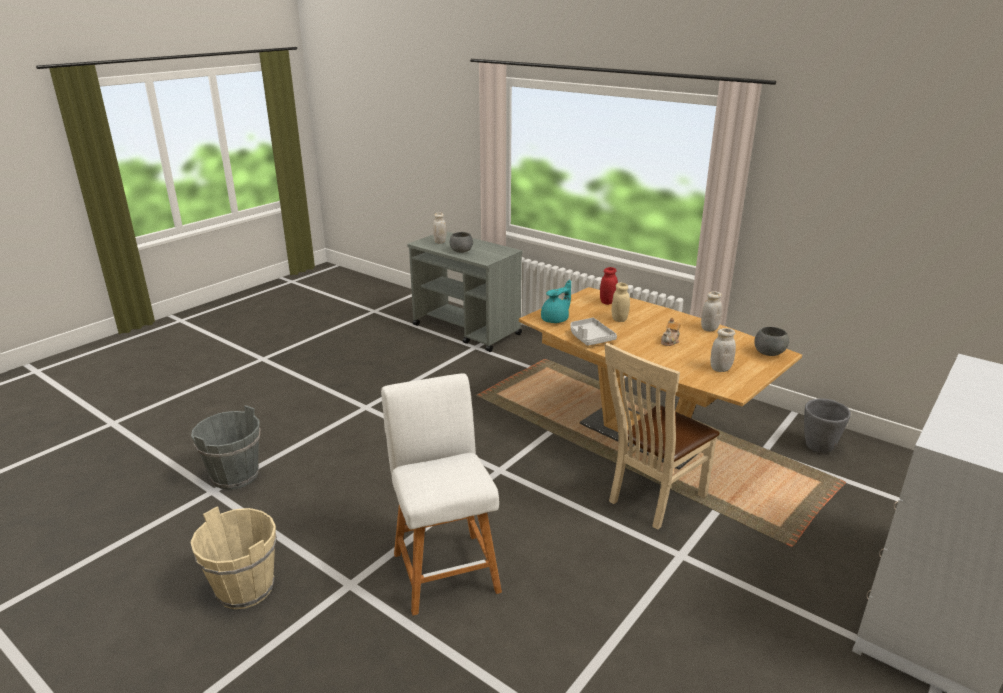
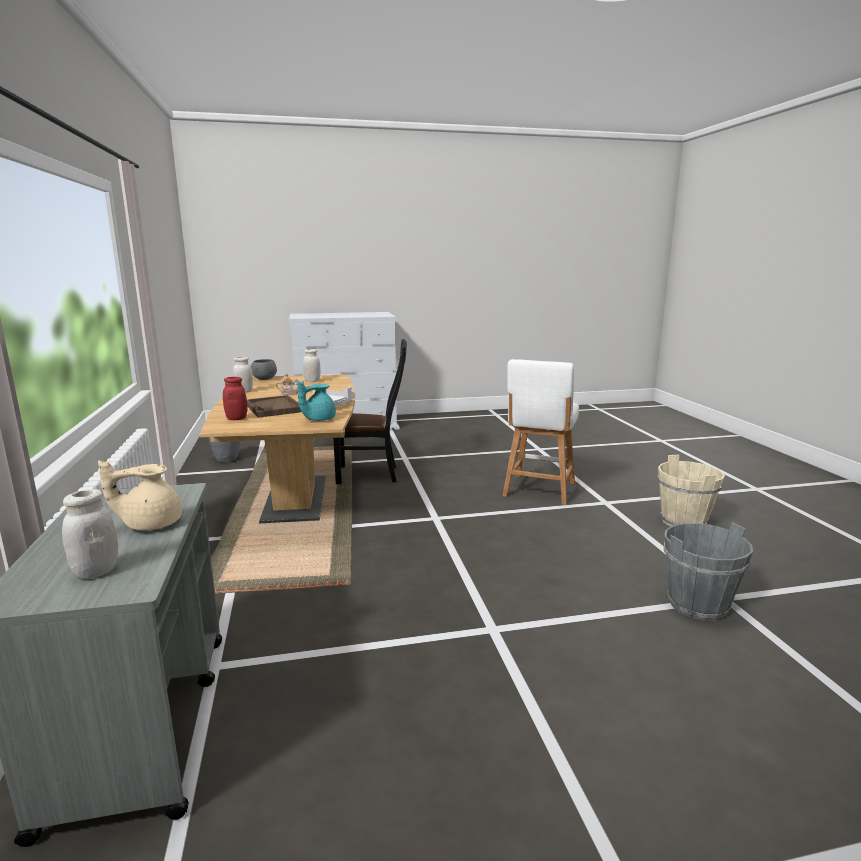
camera: 140 degrees left, 10 degrees down
(461, 251) = (150, 523): grey bowl -> beige teapot
(556, 320) = (318, 419): turquoise teapot -> turquoise teapot turned 45 degrees counterclockwise
(619, 319) = (274, 408): beige jar -> brown tray
(652, 500) = (371, 474): beige chair -> black chair

